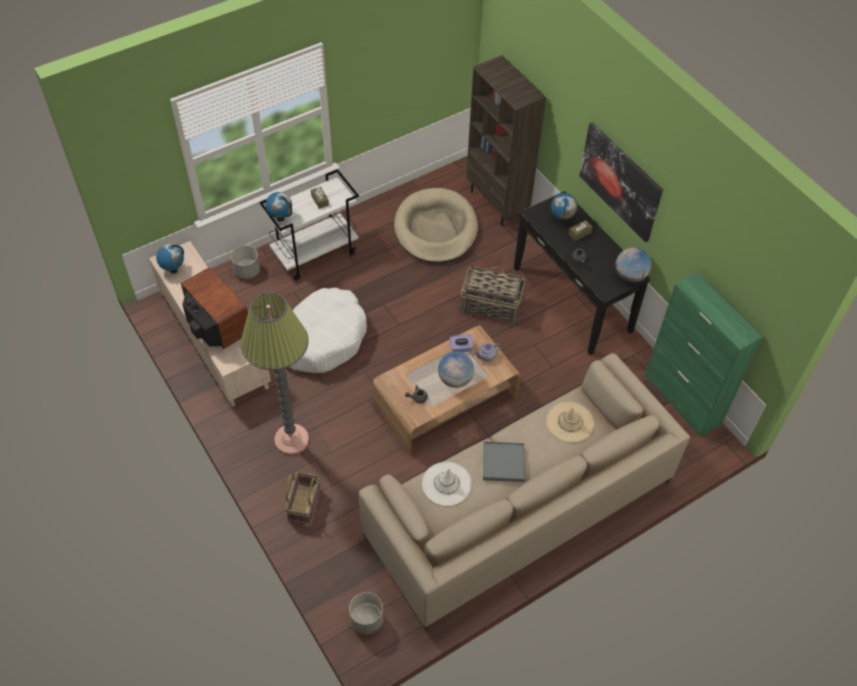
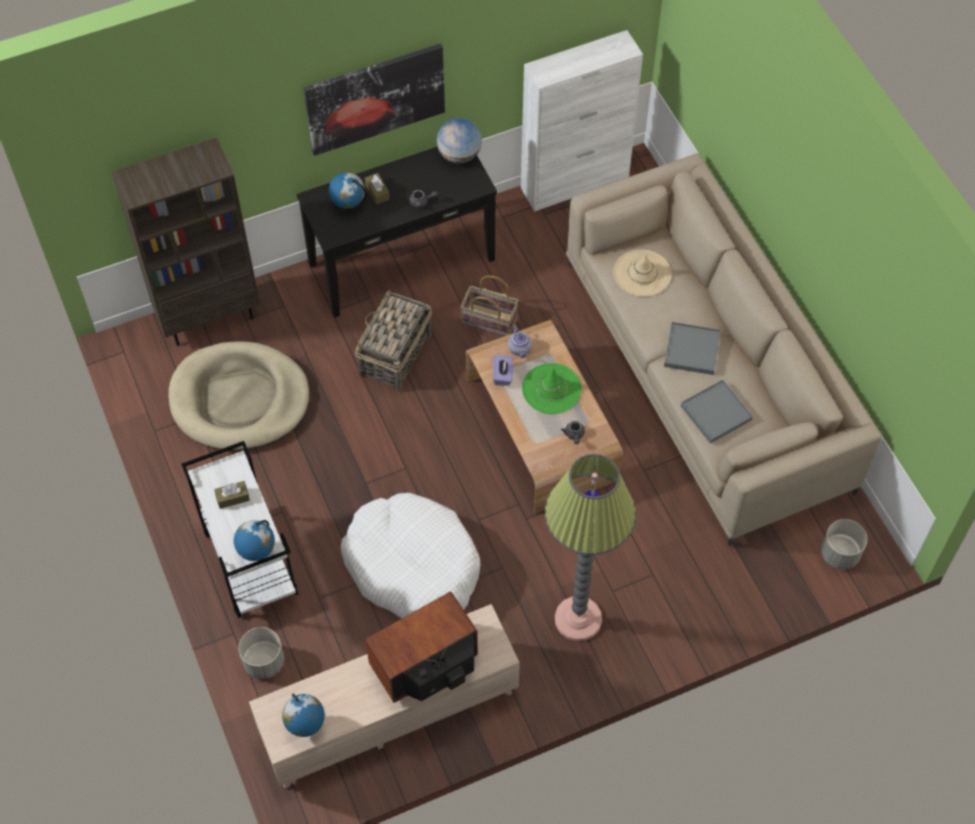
camera: 80 degrees left, 5 degrees up
(304, 504) = (677, 611): basket -> basket (488, 321)
(446, 484) = (715, 413): white hat -> grey tray
(455, 379) = (551, 389): globe -> green hat
(682, 400) = (575, 183): green cabinet -> white cabinet

